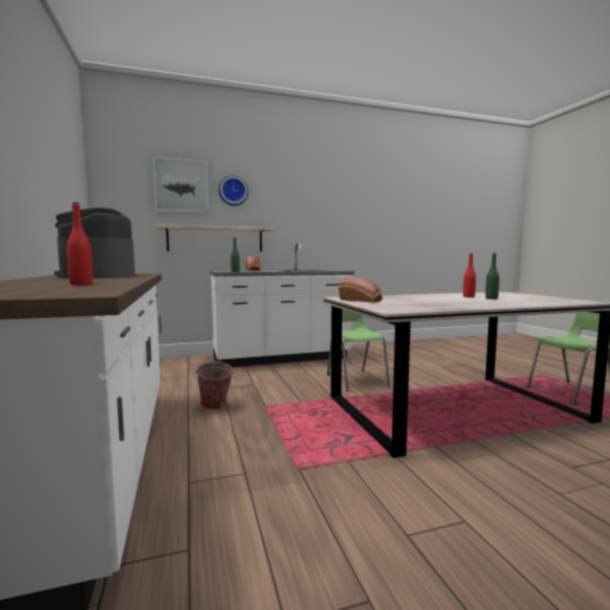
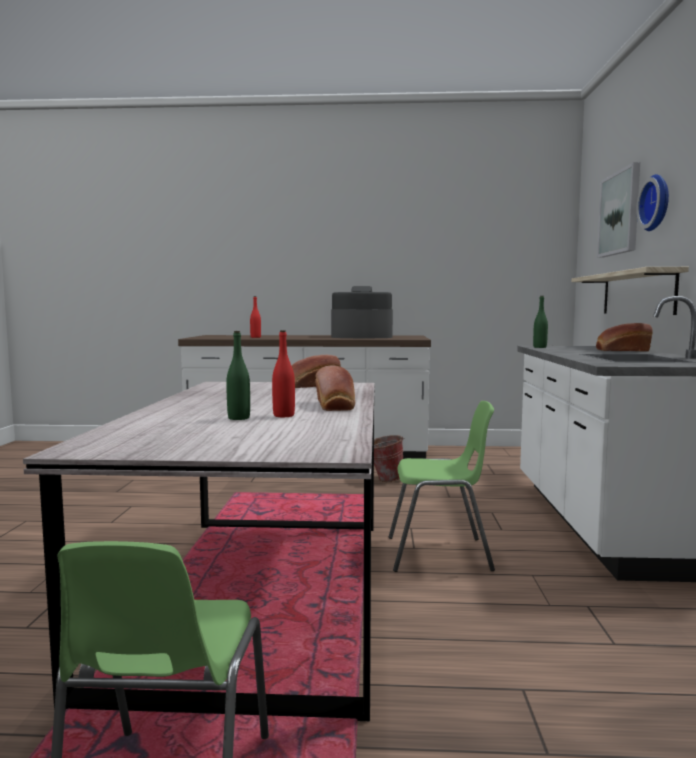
camera: 110 degrees right, 0 degrees up
(427, 295) = (335, 405): none -> bread

